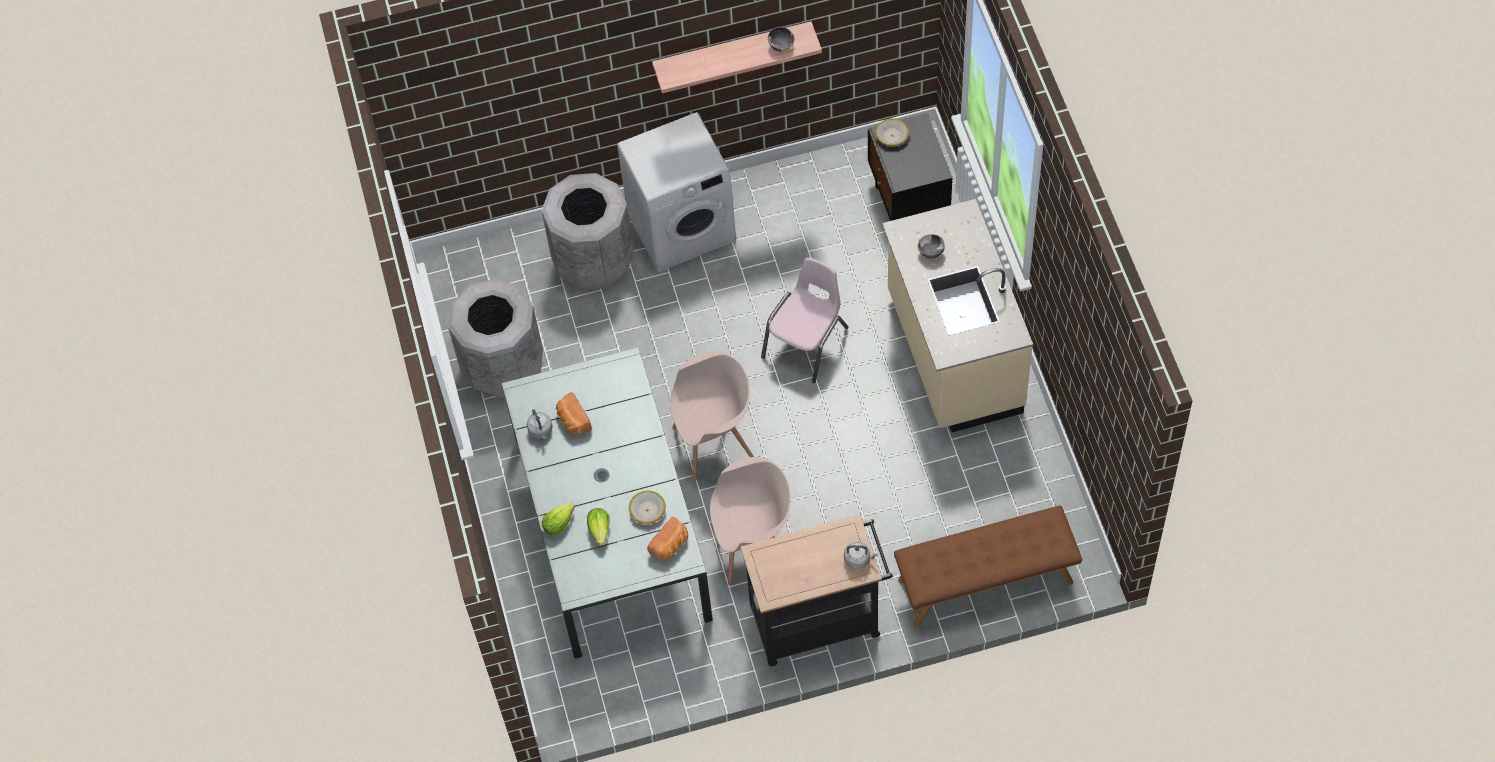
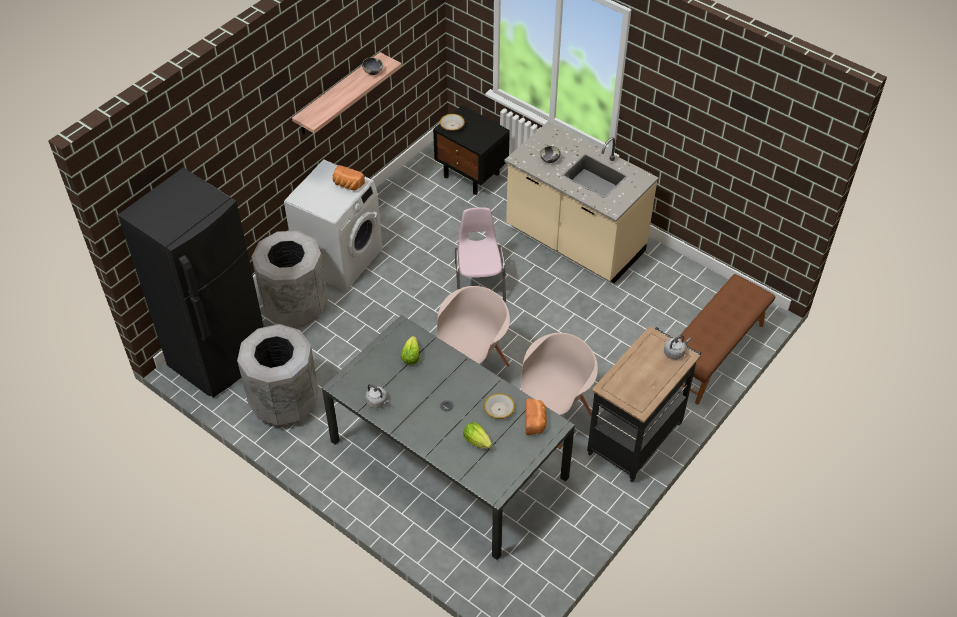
camera: 40 degrees left, 10 degrees down
(476, 278) = (219, 359): none -> black fridge
(558, 524) = (444, 454): lettuce -> lettuce (411, 357)
(572, 420) = (395, 383): bread -> bread (347, 185)

